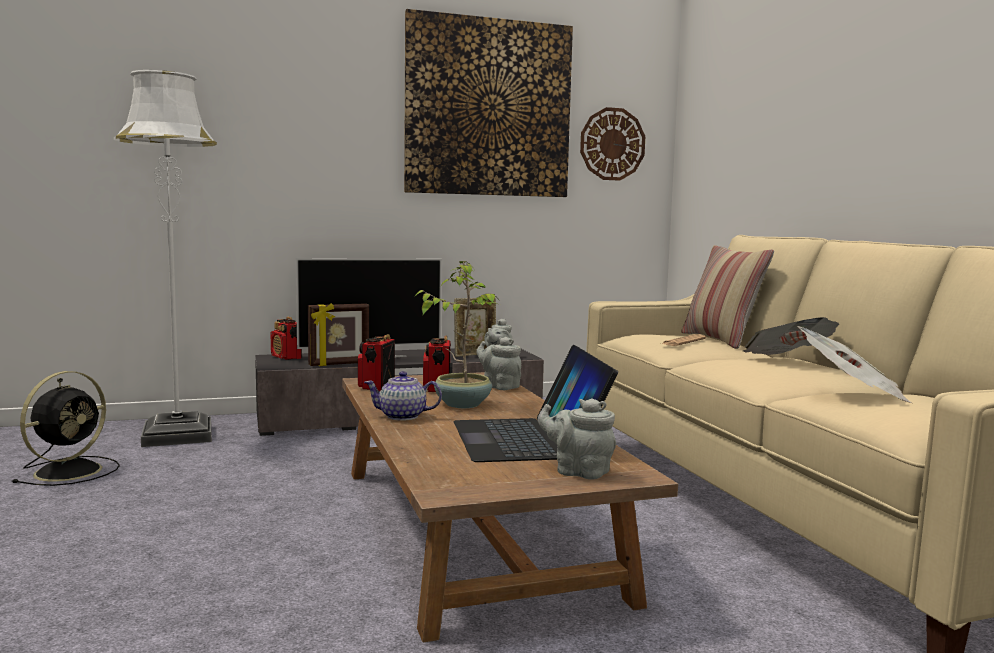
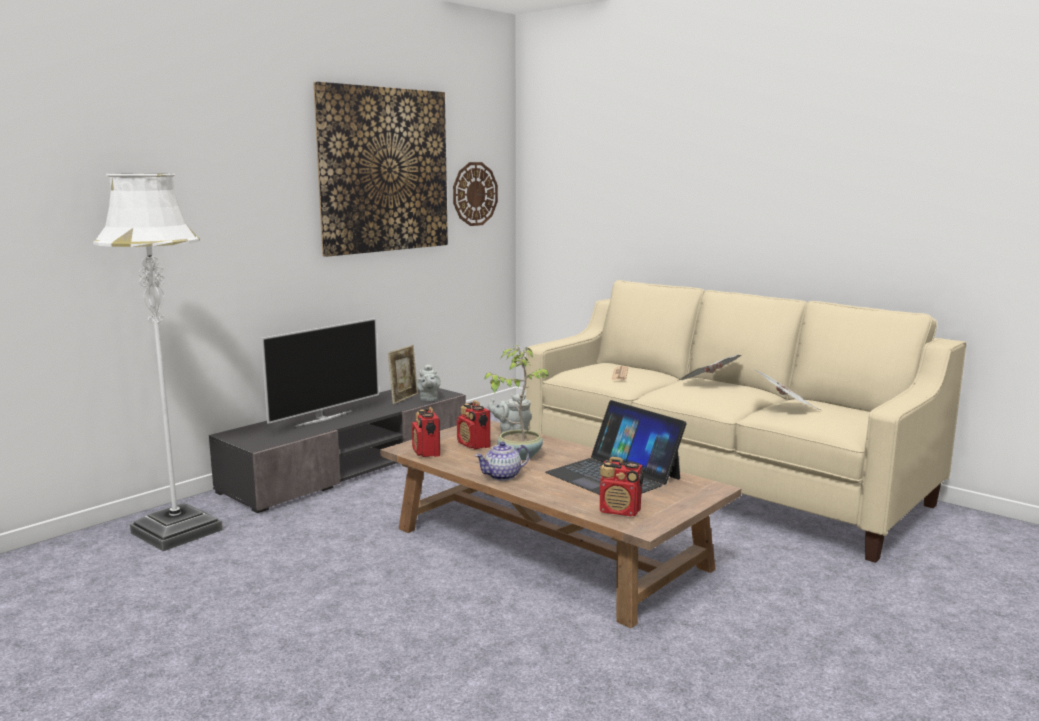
camera: 30 degrees left, 5 degrees up
(71, 471) = (140, 590): black fan -> none
(286, 357) = (247, 432): radio -> radio (620, 511)
(339, 364) = (312, 431): picture frame -> none
(578, 471) = (683, 493): grey teapot -> none
(721, 340) = (629, 366): pillow -> none

